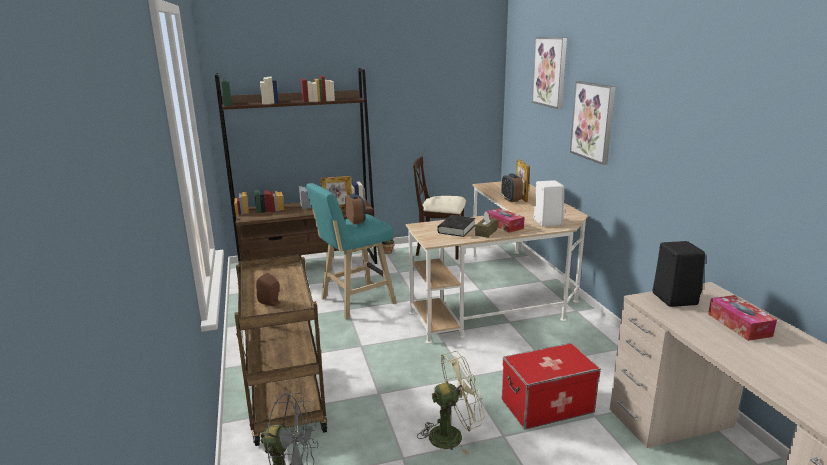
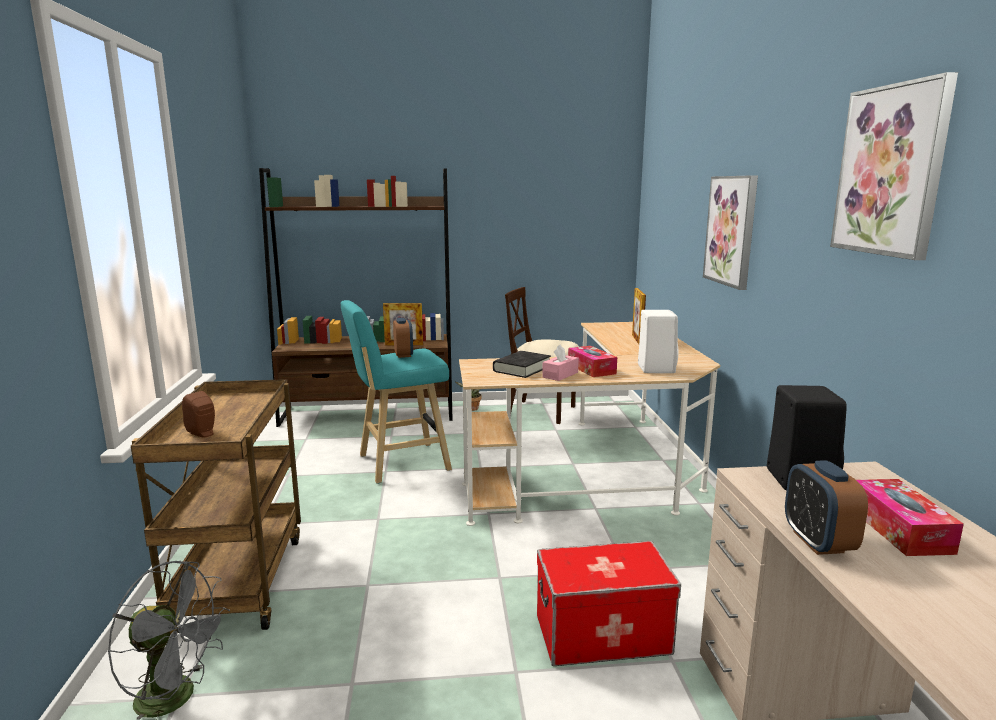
camera: 10 degrees right, 5 degrees down
(452, 435) = (440, 659): green fan -> none
(486, 232) = (560, 375): brown tissue box -> pink tissue box
(511, 200) = (621, 341): alarm clock -> alarm clock (818, 542)
(550, 72) = (686, 171): picture -> picture (890, 171)

